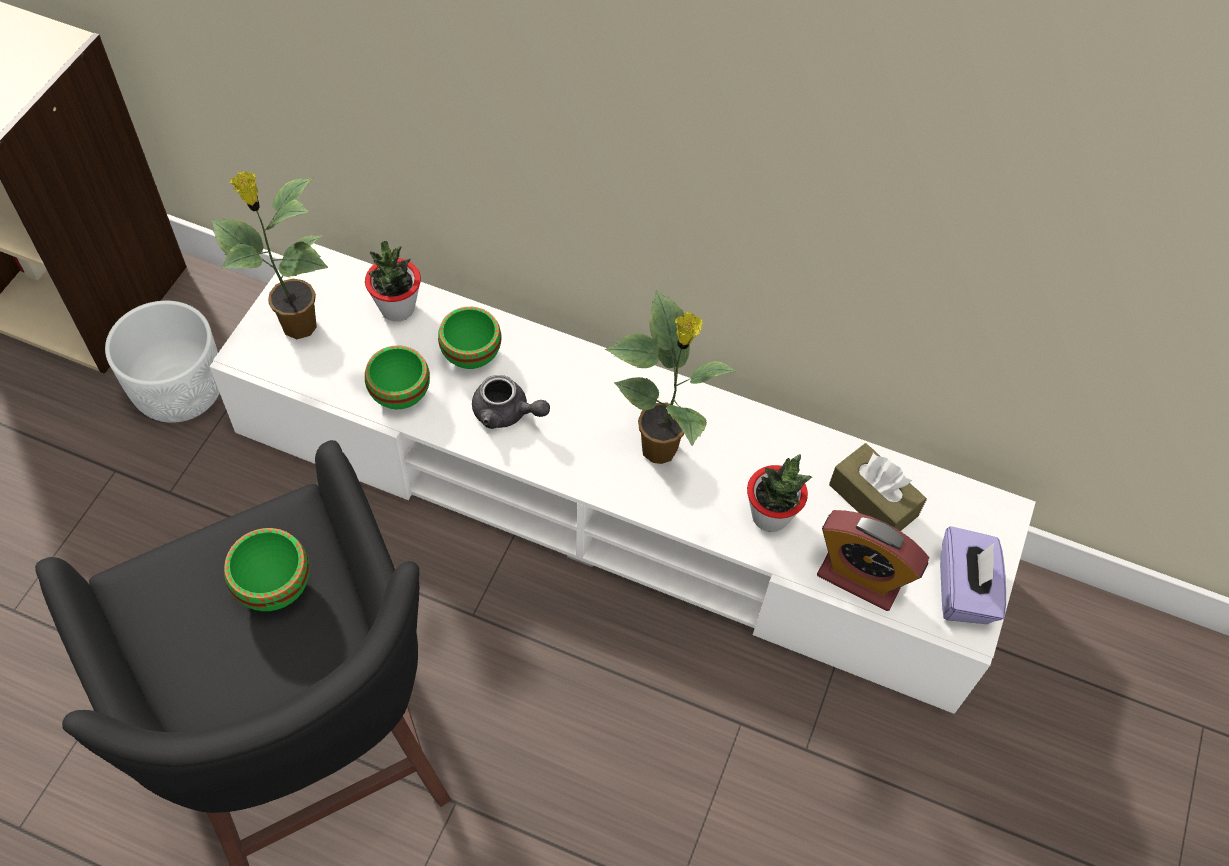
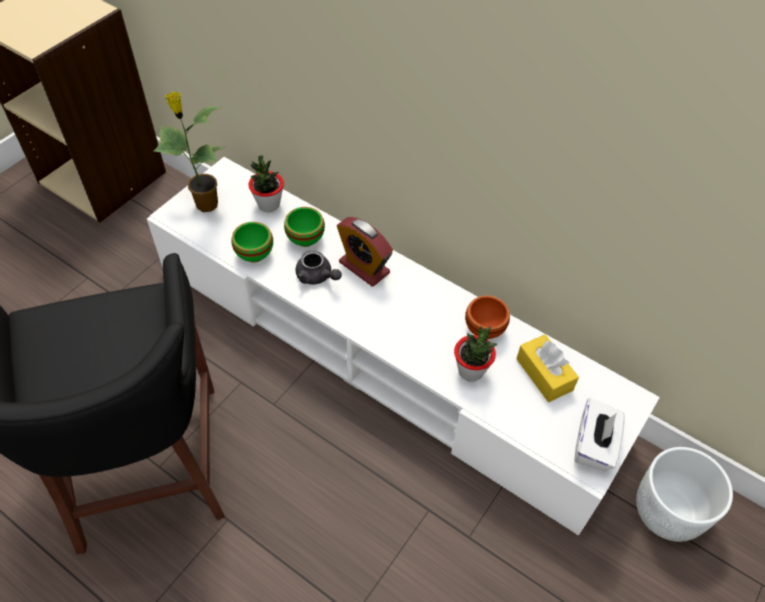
camera: 15 degrees right, 5 degrees down
(181, 392) = (139, 240): white planter -> white planter (668, 511)
(272, 585) = (114, 337): green bowl -> none
(661, 450) = (409, 316): potted plant -> none
(771, 447) = (483, 328): none -> brown bowl
(860, 577) = (522, 422): alarm clock -> alarm clock (364, 267)
(873, 500) = (544, 374): brown tissue box -> yellow tissue box
(964, 590) = (594, 445): purple tissue box -> white tissue box

